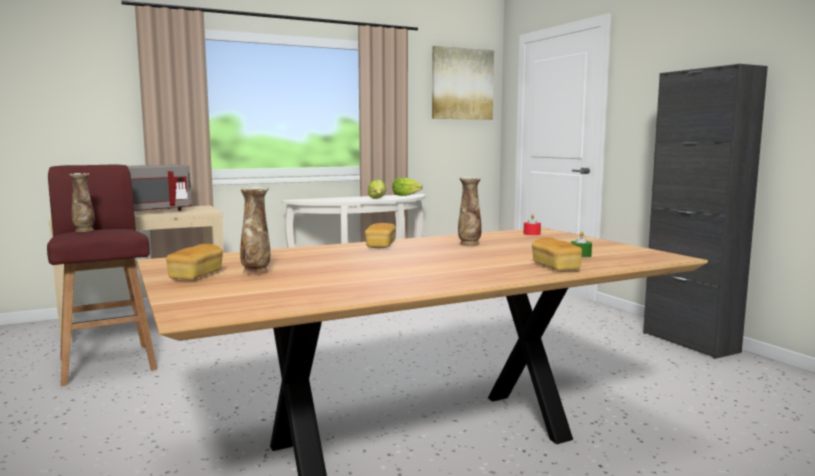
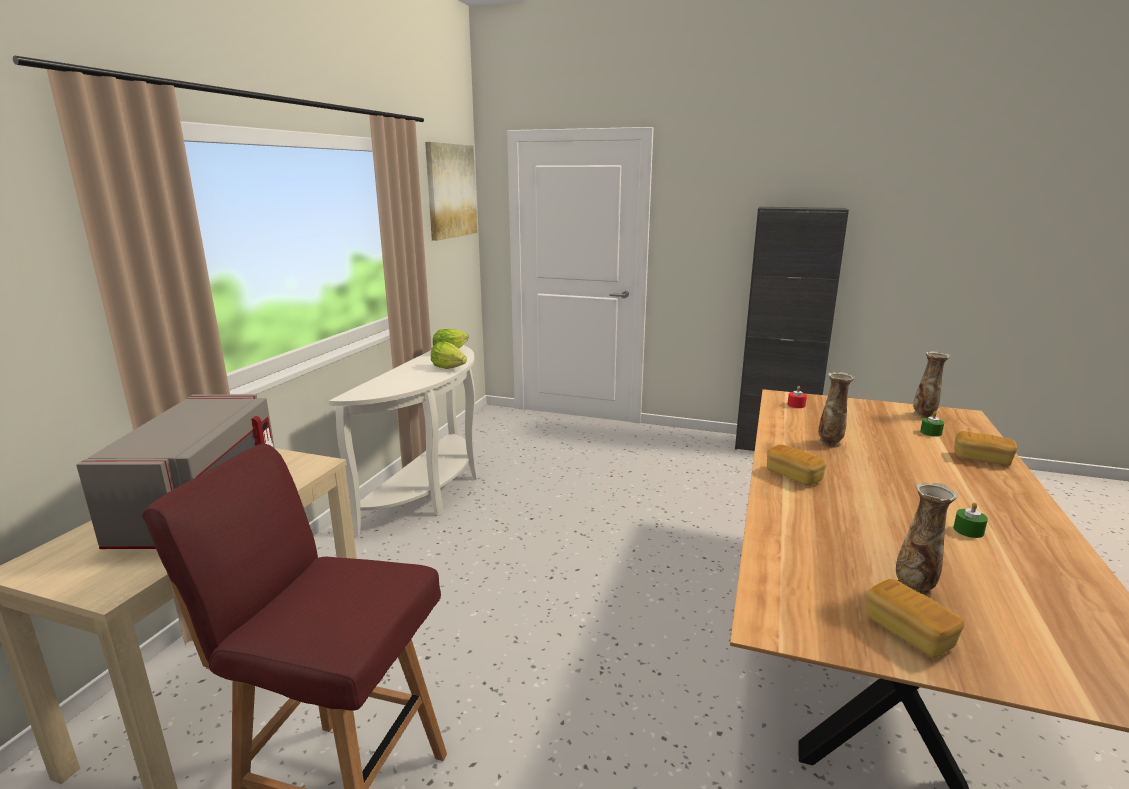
camera: 45 degrees left, 10 degrees up
(84, 230) = (323, 609): vase -> vase (924, 416)
(381, 273) = (968, 530): none -> green candle

